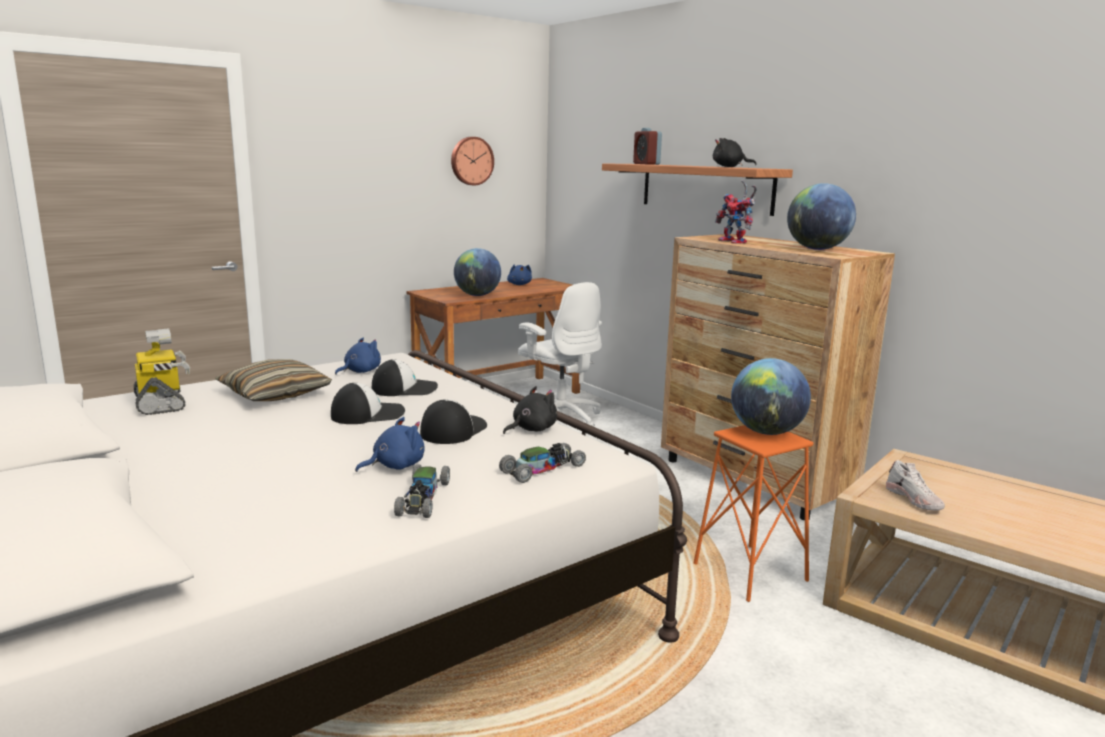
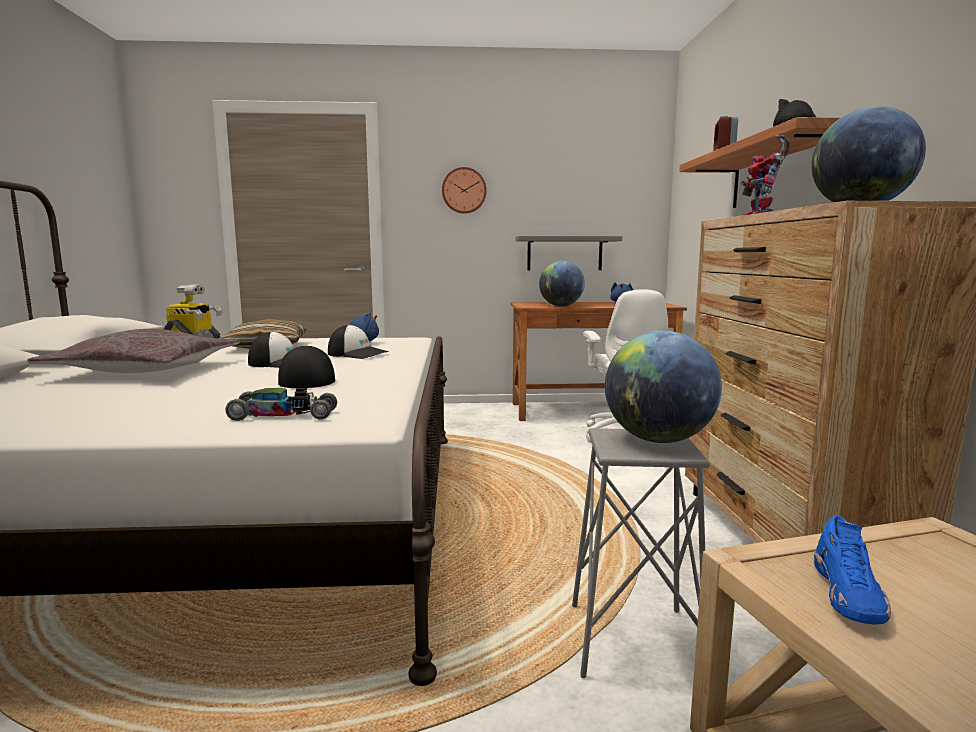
camera: 35 degrees right, 5 degrees down
(250, 451) = (146, 370): none -> grey pillow
(395, 466) = (191, 393): blue plush toy -> none
(423, 499) = (133, 415): toy car -> none
(452, 430) = (306, 380): cap -> cap turned 75 degrees counterclockwise
(455, 234) = (564, 253): none -> grey shelf
(471, 161) = (584, 185): wall clock -> wall clock (464, 190)
(531, 429) = (370, 388): black plush toy -> none
(750, 572) = (634, 642): orange stool -> grey stool
(914, 499) = (849, 594): white shoe -> blue shoe

